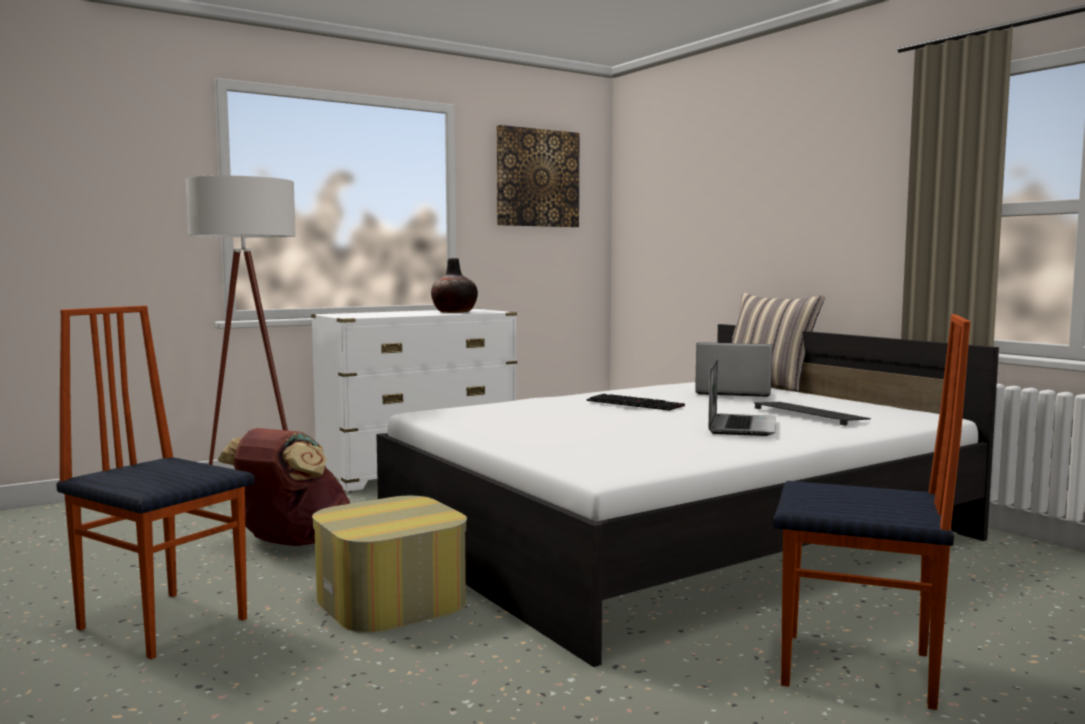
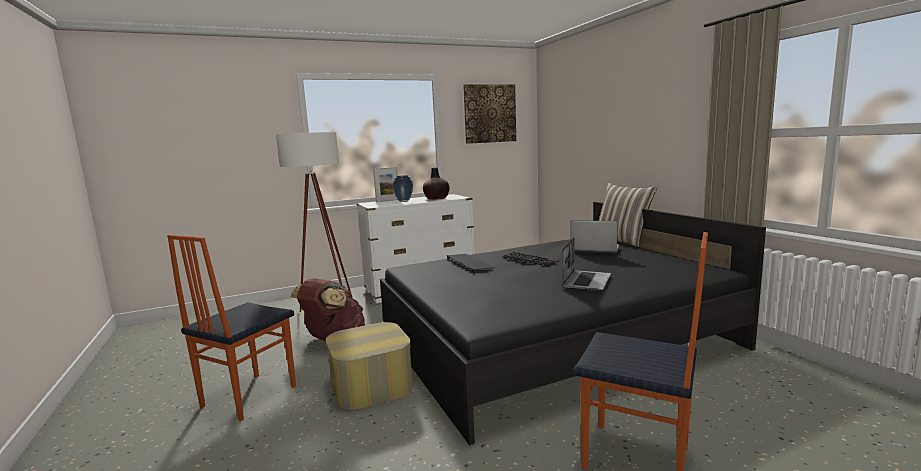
camera: 10 degrees right, 5 degrees up
(164, 622) = (247, 396): chair -> chair turned 105 degrees counterclockwise
(367, 312) = (387, 201): none -> picture frame
(398, 313) = (403, 201): none -> vase
(675, 534) = (552, 339): white bed -> black bed
(811, 415) = (636, 270): keyboard -> keyboard (470, 263)

